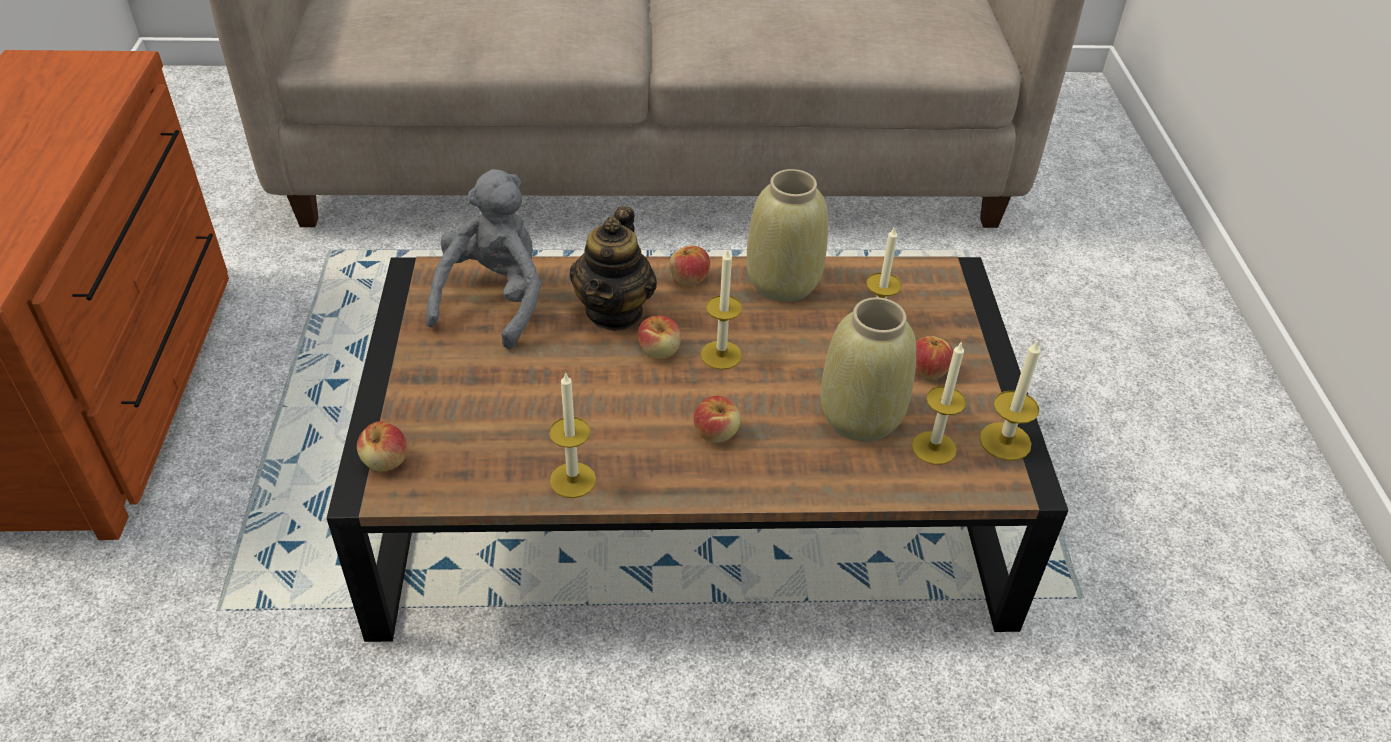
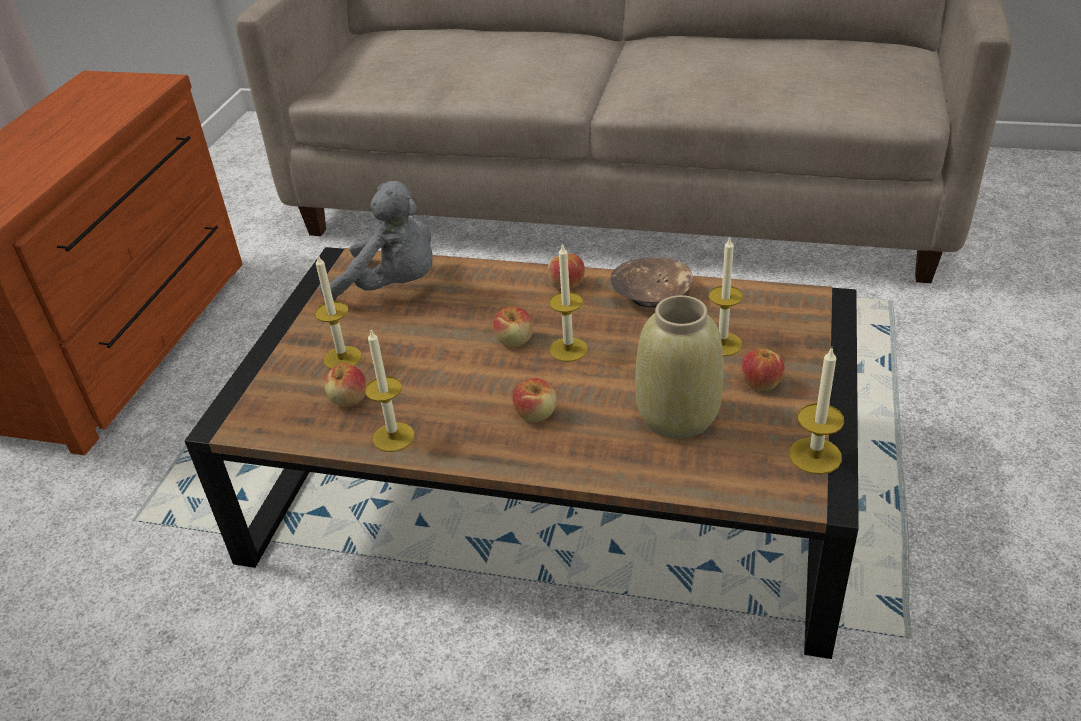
camera: 20 degrees right, 5 degrees down
(385, 461) = (249, 402): apple -> apple (349, 399)
(494, 300) = (392, 286): grey plush toy -> grey plush toy turned 75 degrees clockwise
(615, 311) = (490, 304): teapot -> none
(784, 283) = (652, 295): beige vase -> brown bowl
(933, 448) = (739, 452): candle -> candle (342, 358)

